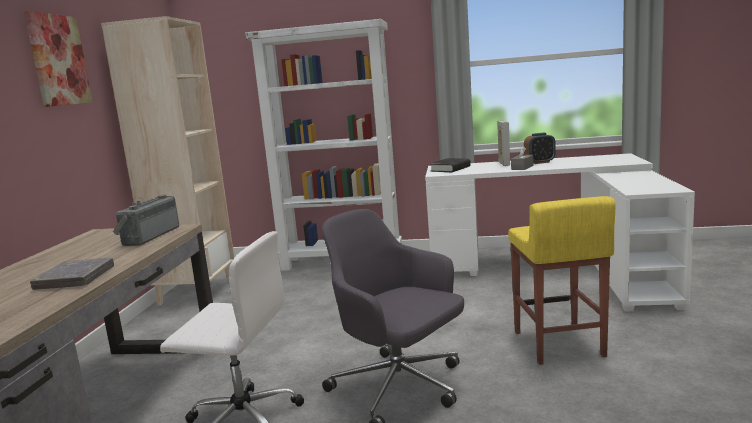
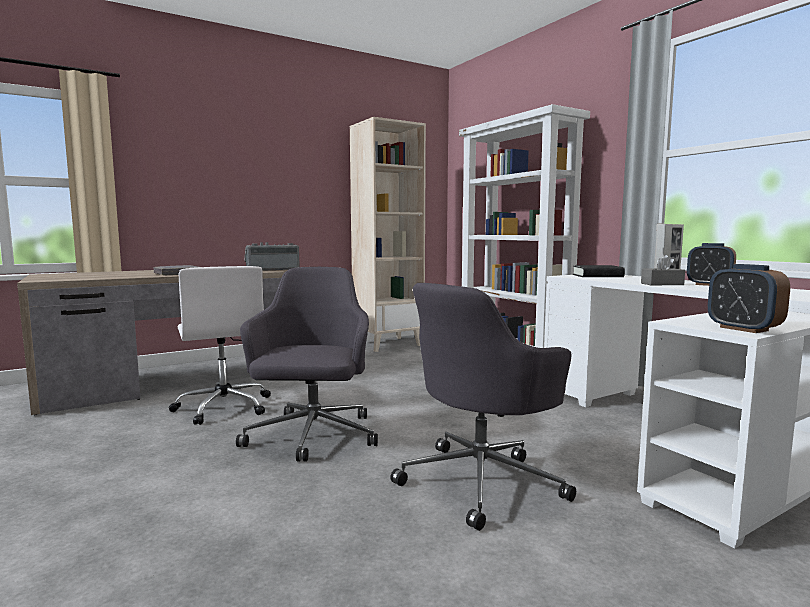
camera: 50 degrees right, 5 degrees down
(58, 60) = (300, 150): picture -> none
(558, 344) = (482, 481): yellow stool -> grey office chair
(667, 188) = (743, 329): none -> alarm clock

